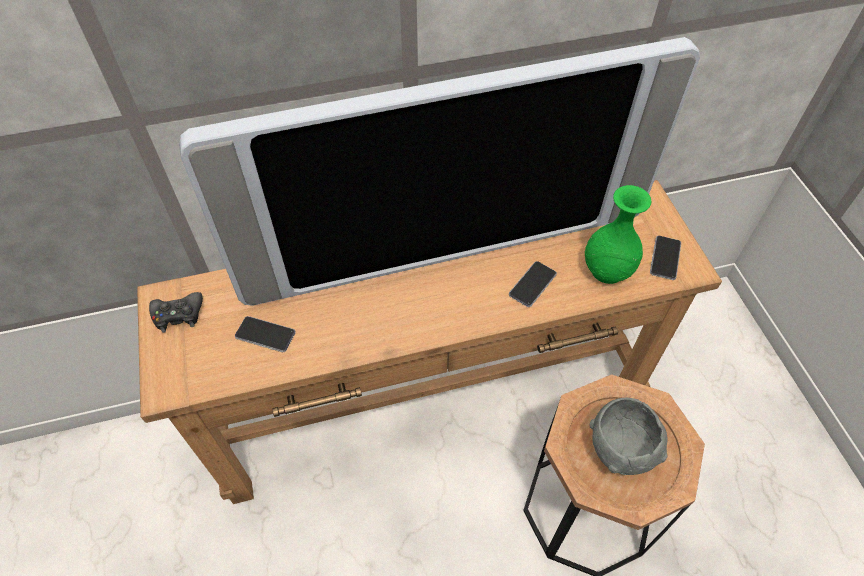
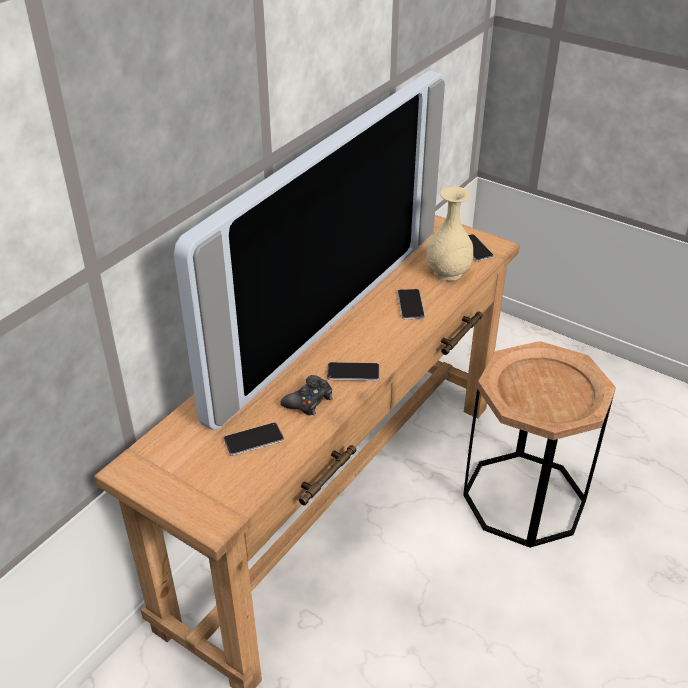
camera: 40 degrees left, 15 degrees down
(178, 315) = (160, 471): black game controller -> black game controller (309, 401)
(407, 323) = (353, 372): none -> phone
(607, 271) = (448, 273): green vase -> beige vase
(620, 449) = (544, 391): grey bowl -> none

